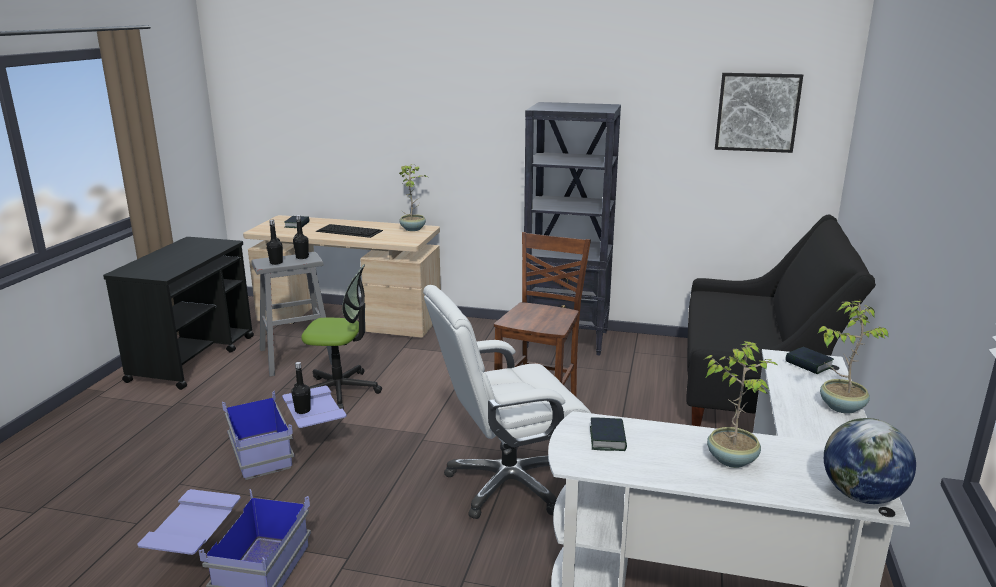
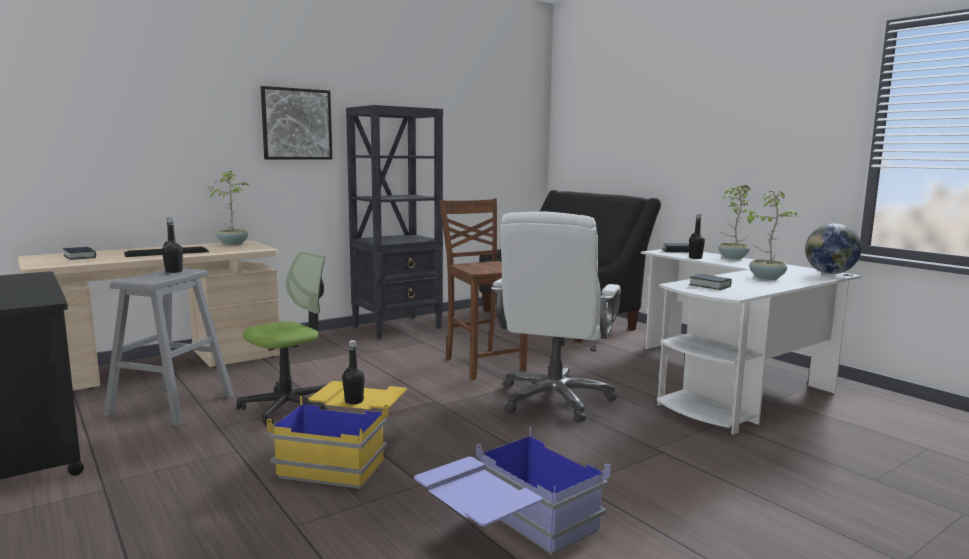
camera: 50 degrees left, 10 degrees down
(276, 262) = (155, 278): black bottle -> black bottle (695, 258)
(289, 449) = (346, 455): blue storage box -> yellow storage box
(757, 112) = (499, 119): picture -> picture (296, 124)

